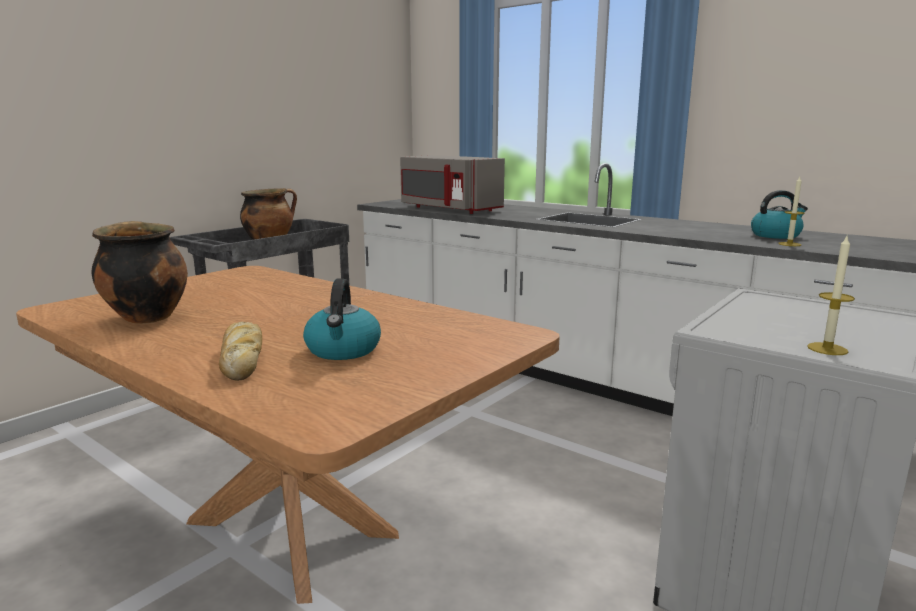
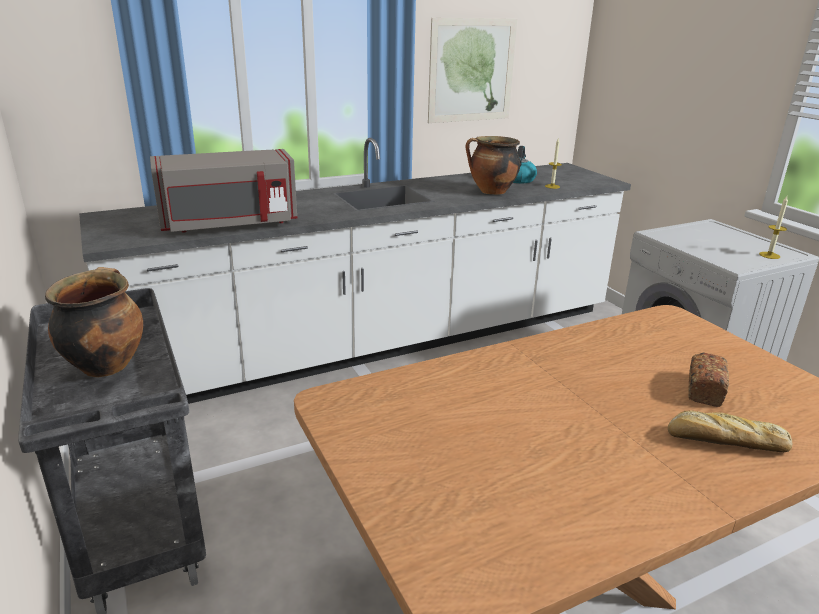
camera: 65 degrees left, 10 degrees up
(146, 317) = (550, 497): cooking pot -> cooking pot (491, 192)
(343, 350) = (704, 389): kettle -> bread
(791, 104) = (471, 71): none -> picture

